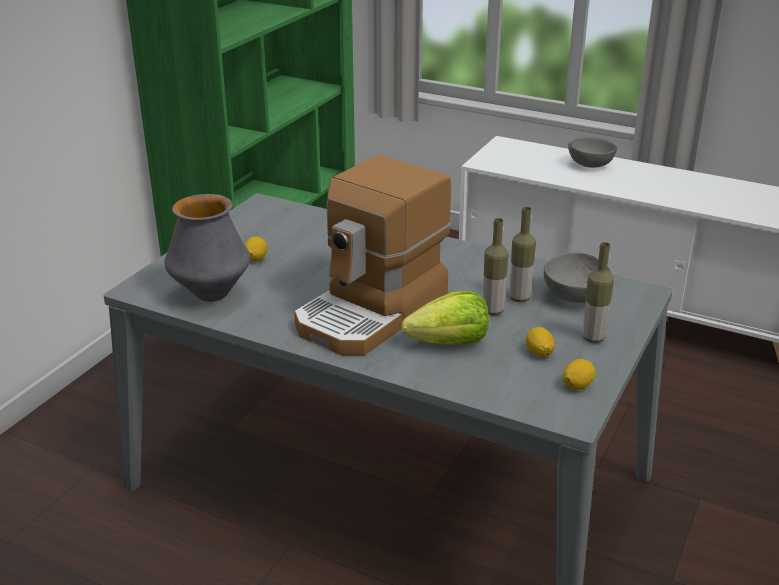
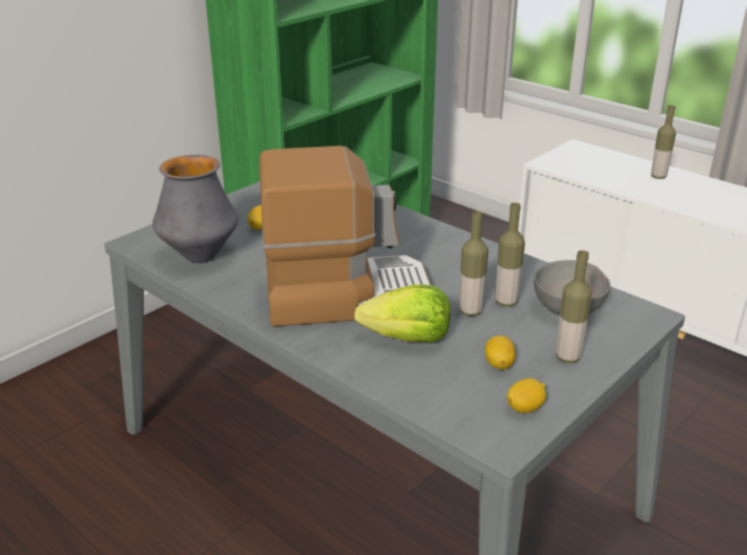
camera: 15 degrees right, 0 degrees up
(373, 312) = (345, 295): coffee machine -> coffee machine turned 150 degrees counterclockwise
(588, 165) = (658, 176): grey bowl -> bottle

